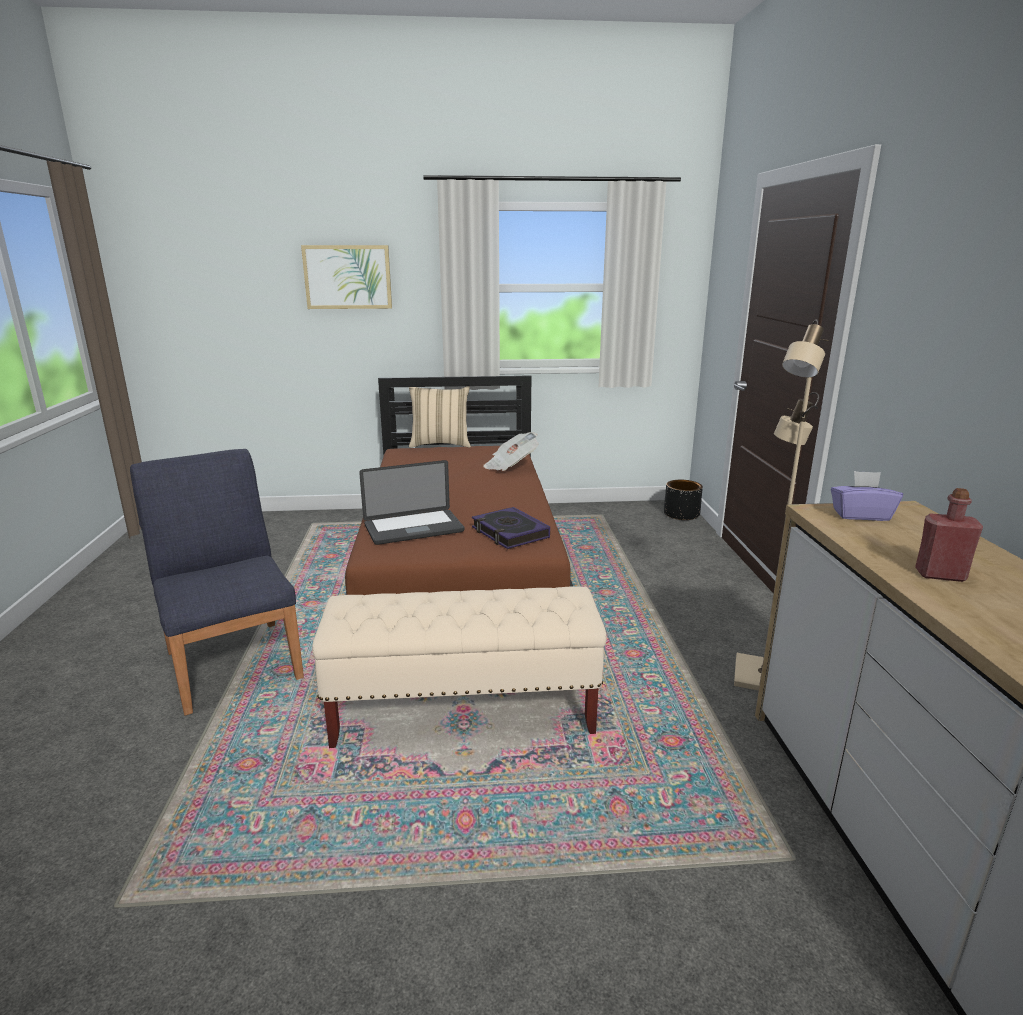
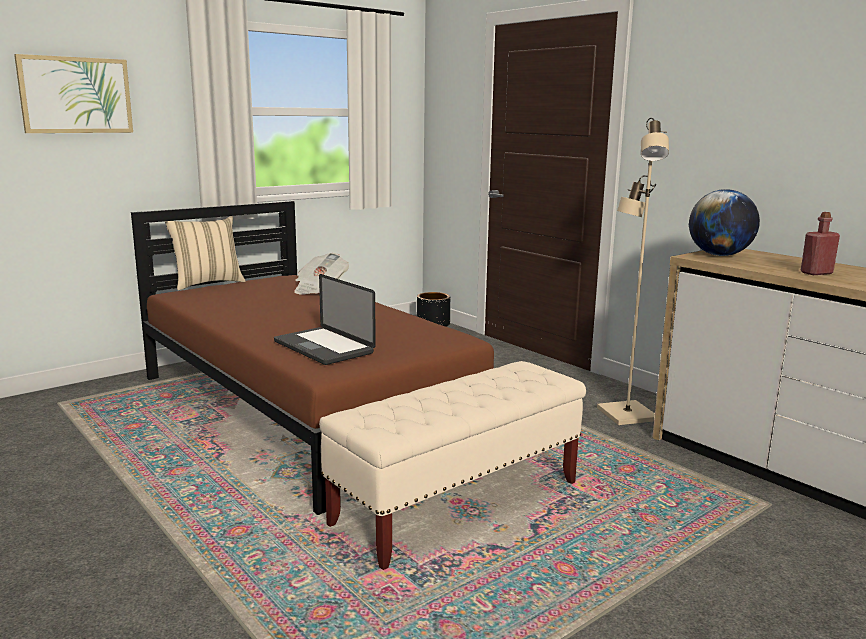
camera: 35 degrees left, 5 degrees down
(234, 663) = (167, 546): blue chair -> none
(413, 528) = (323, 347): laptop -> laptop turned 105 degrees clockwise
(509, 533) = (415, 334): book -> none
(860, 515) = (719, 255): purple tissue box -> globe

